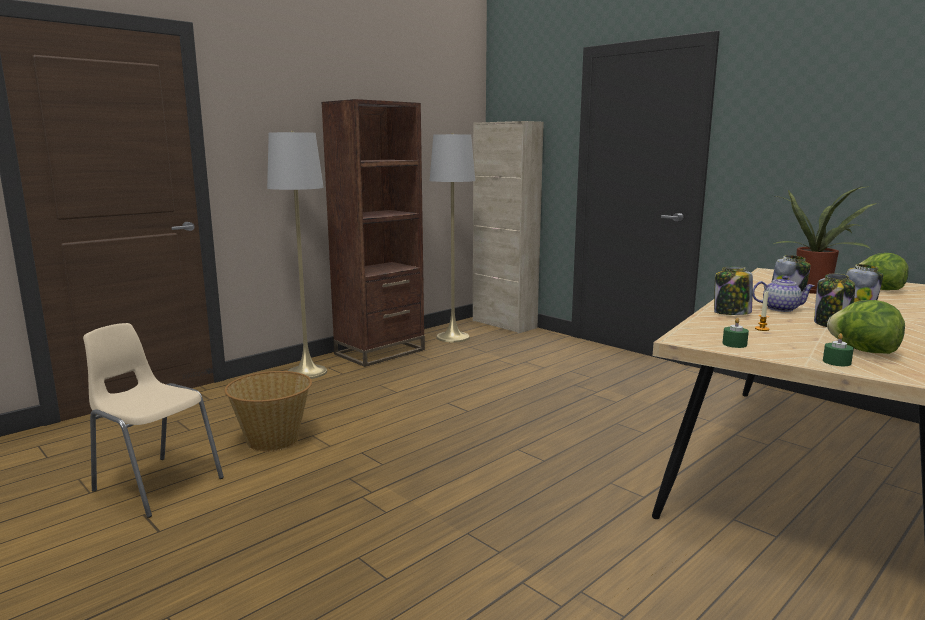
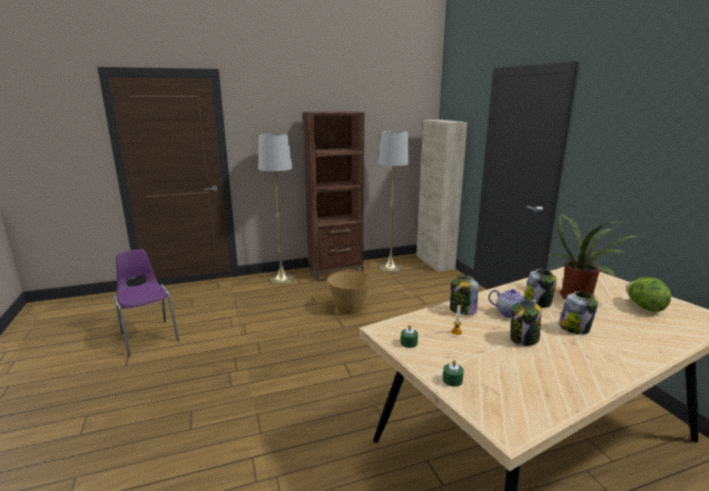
camera: 25 degrees right, 5 degrees up
(156, 484) = (149, 336): beige chair -> purple chair
(273, 439) = (223, 322): basket -> basket (349, 308)
(863, 351) = (495, 374): lettuce -> none

